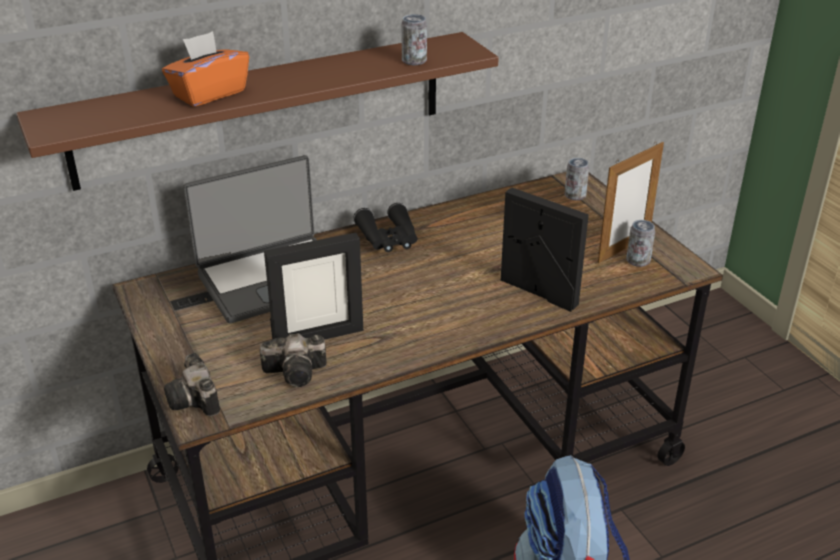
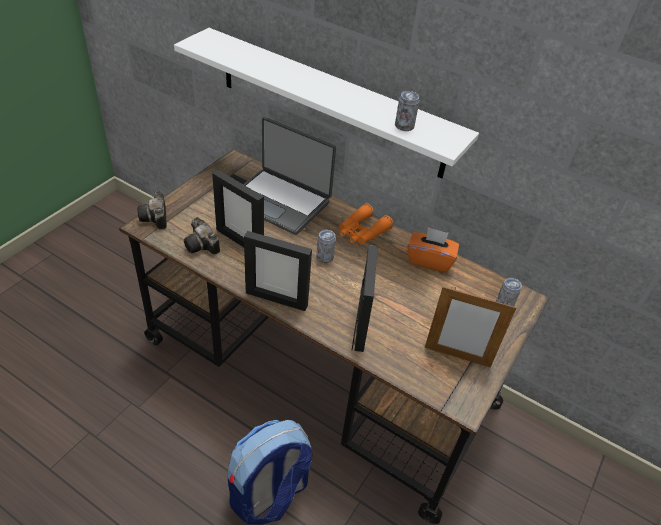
camera: 55 degrees right, 10 degrees up
(196, 401) = (155, 219): camera -> camera turned 45 degrees counterclockwise
(209, 93) = (280, 71): orange tissue box -> orange tissue box (429, 260)
(261, 109) = (329, 102): brown shelf -> white shelf
(388, 239) = (362, 232): black binoculars -> orange binoculars
(449, 338) = (277, 298): none -> picture frame
(638, 261) = (448, 370): can -> can (324, 257)

